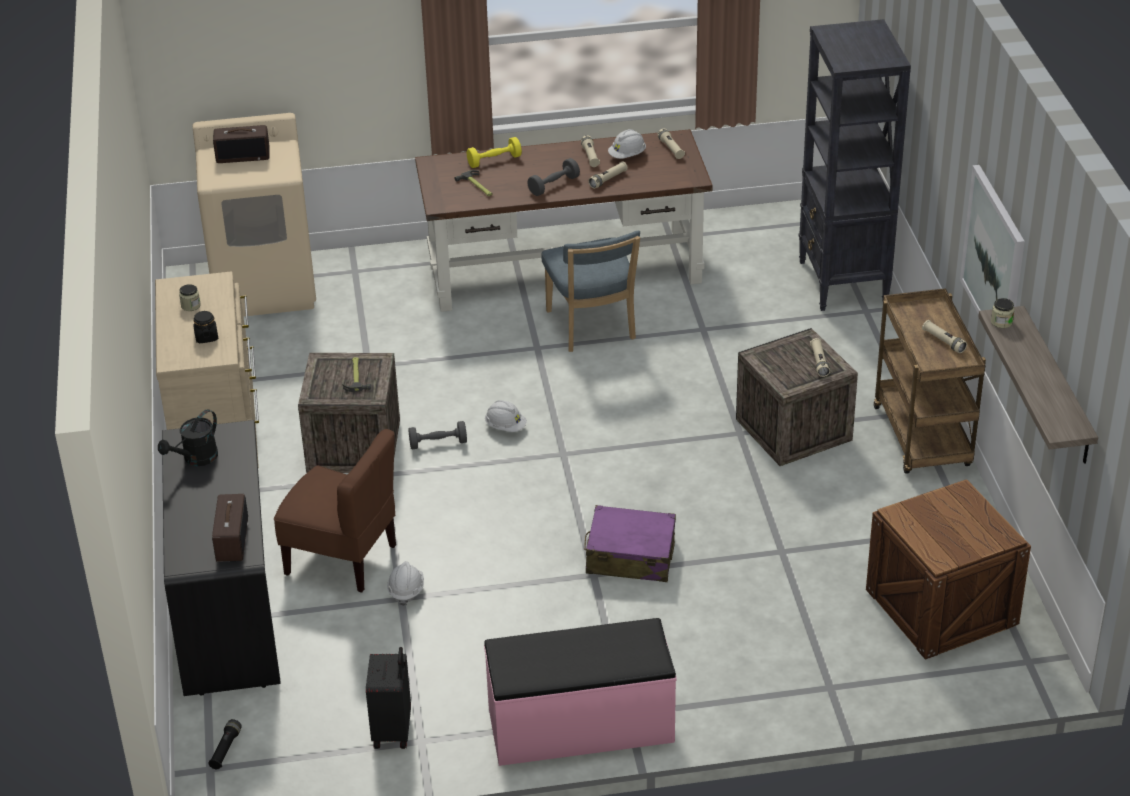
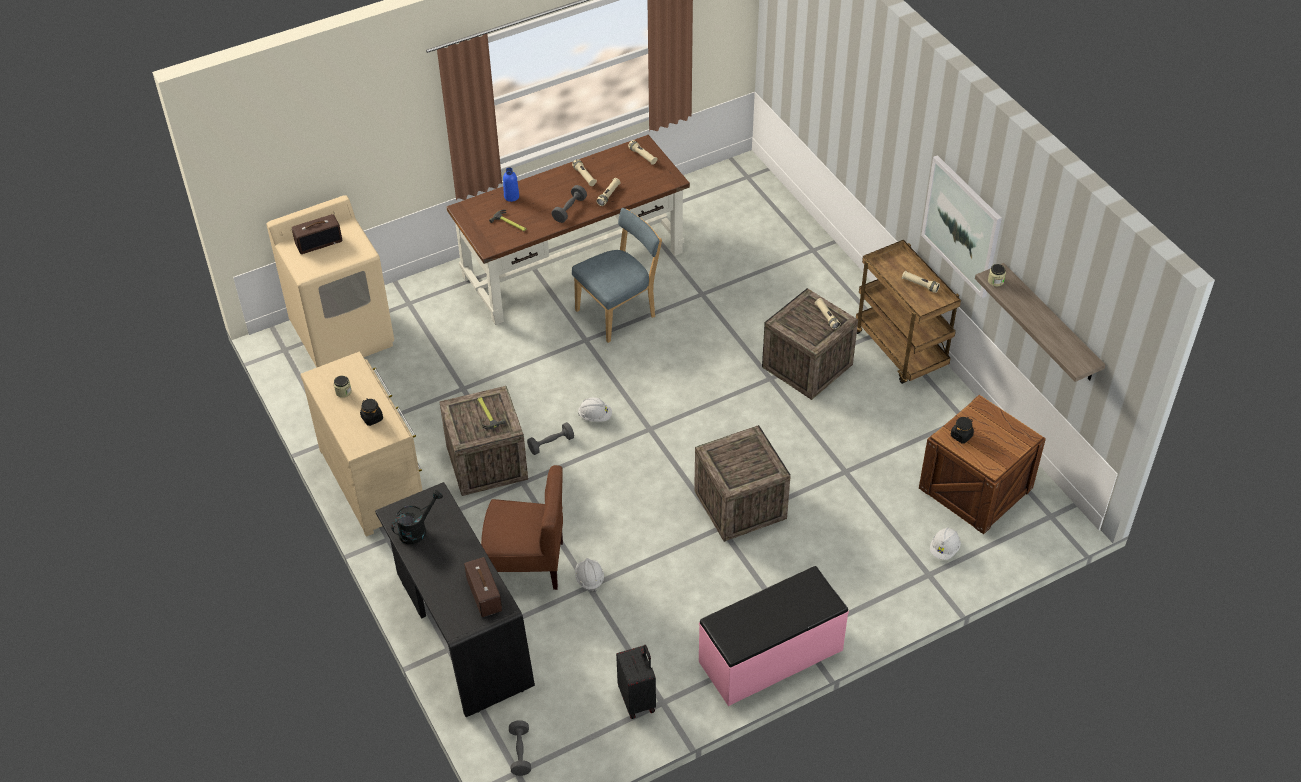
camera: 20 degrees left, 10 degrees up
(196, 459) = (417, 529): black watering can -> black watering can turned 150 degrees counterclockwise
(225, 749) = (520, 753): black flashlight -> grey dumbbell
(494, 161) = (511, 196): yellow dumbbell -> blue bottle
(592, 328) = (619, 312): blue chair -> blue chair turned 90 degrees counterclockwise
(627, 155) = (612, 169): white hard hat -> white hard hat (944, 549)
(630, 556) = (740, 504): purple suitcase -> crate
(843, 283) = (785, 229): black bookcase -> none
(917, 517) = (961, 436): none -> black jar

